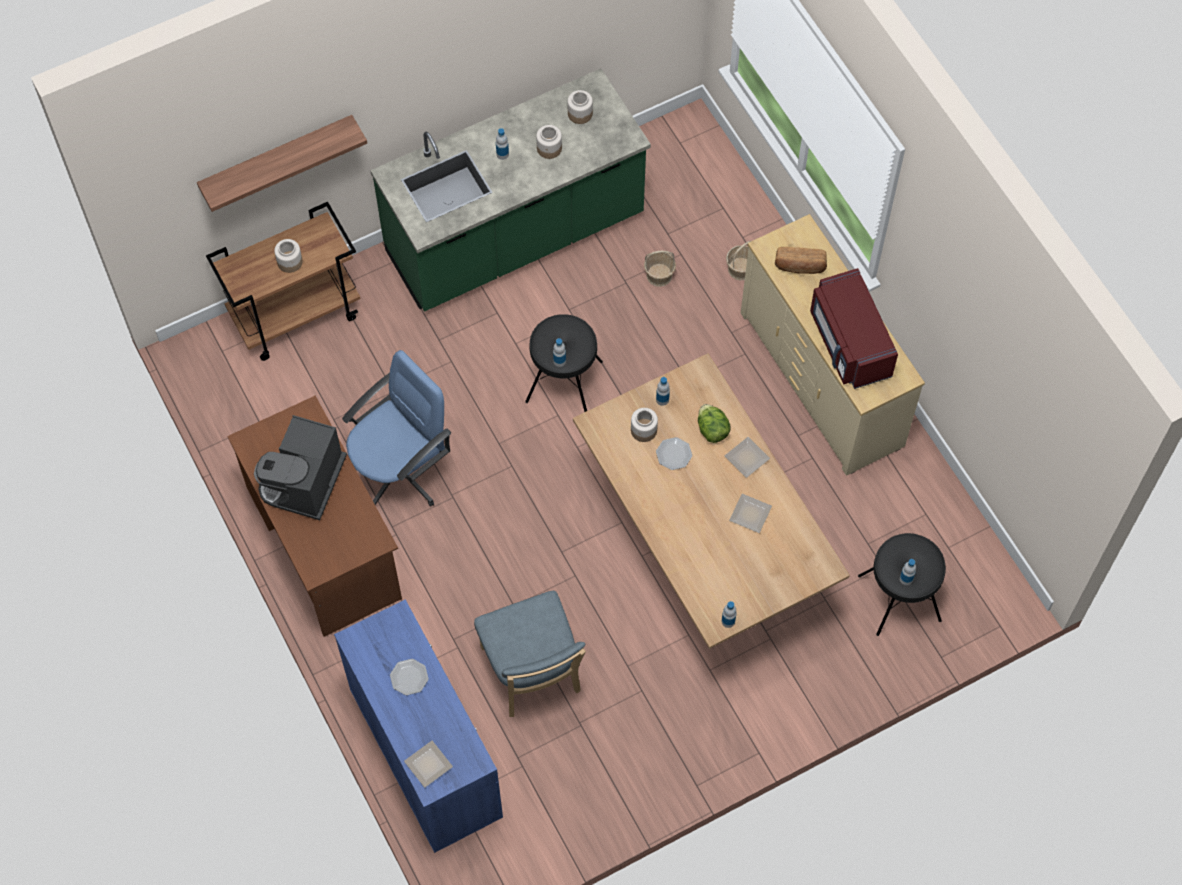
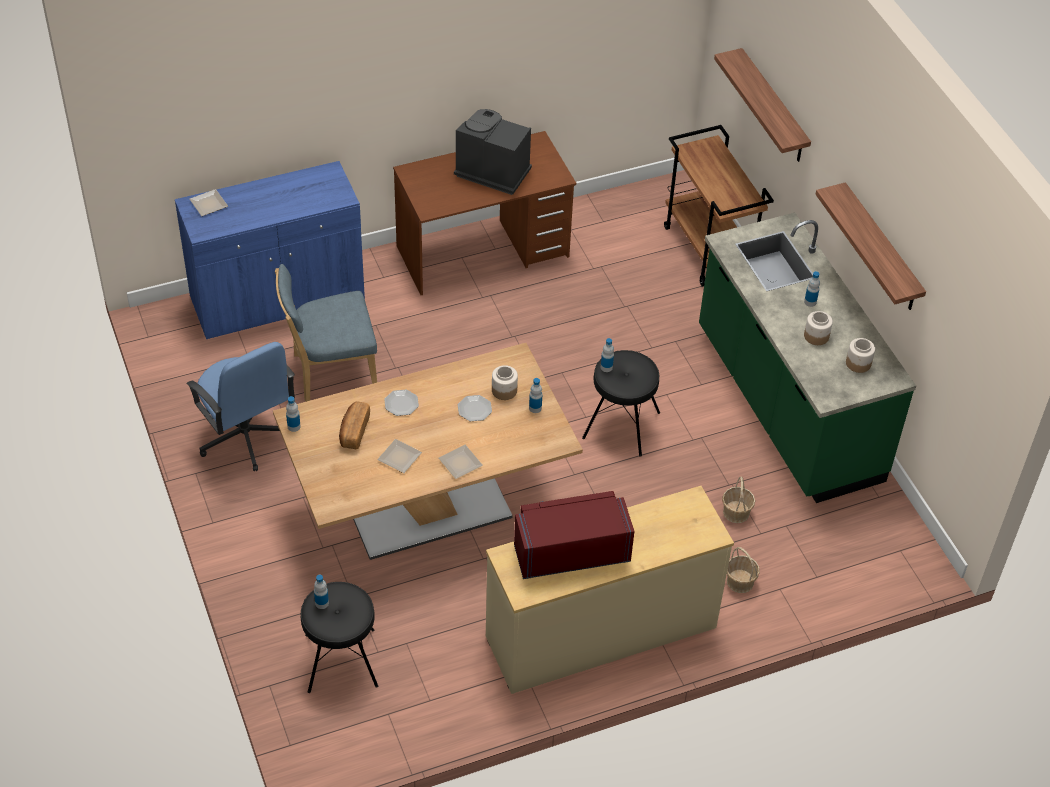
camera: 95 degrees right, 15 degrees down
(290, 261) = (716, 180): jar -> none
(400, 470) = (544, 305): blue office chair -> blue office chair (245, 436)
(409, 677) = (288, 200): plate -> plate (401, 404)
(495, 60) = (881, 249): none -> shelf
(712, 430) = (496, 441): lettuce -> none
(800, 266) = (668, 524): bread -> bread (354, 431)

